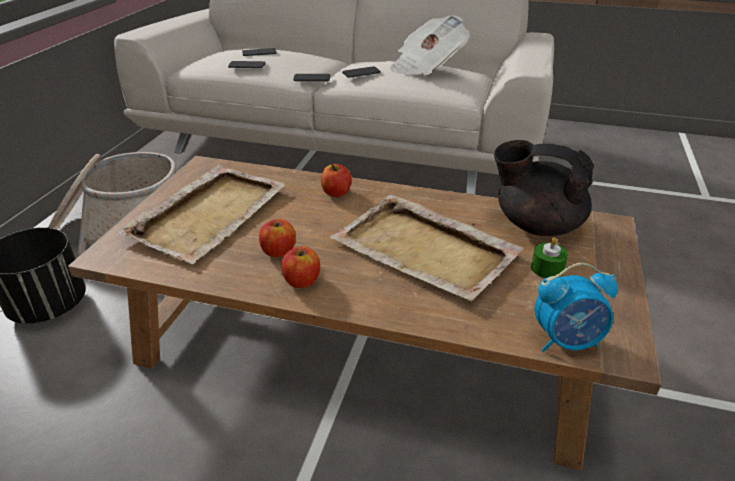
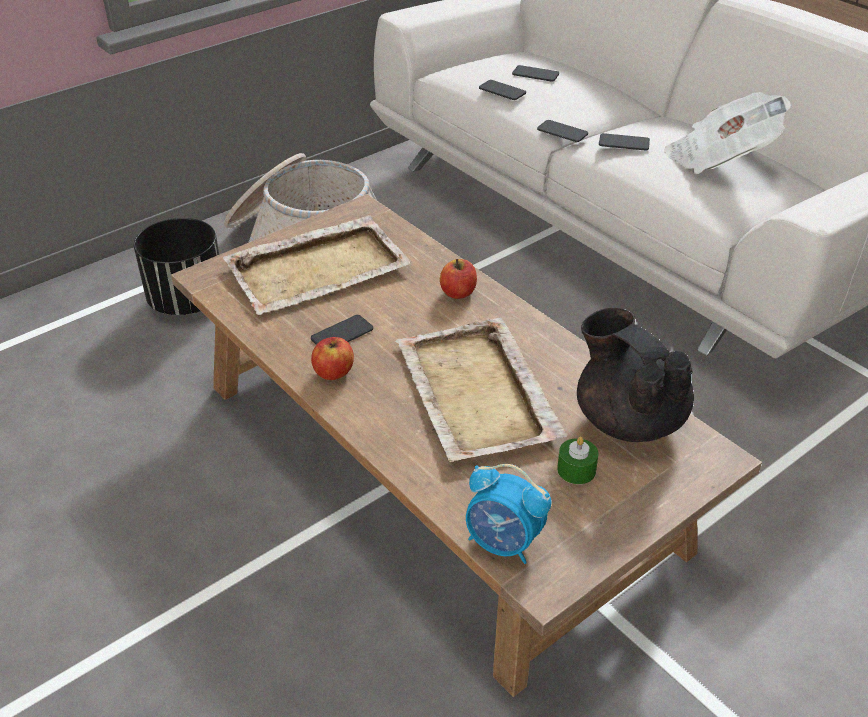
camera: 35 degrees right, 5 degrees up
(278, 251) = (342, 334): apple -> phone

